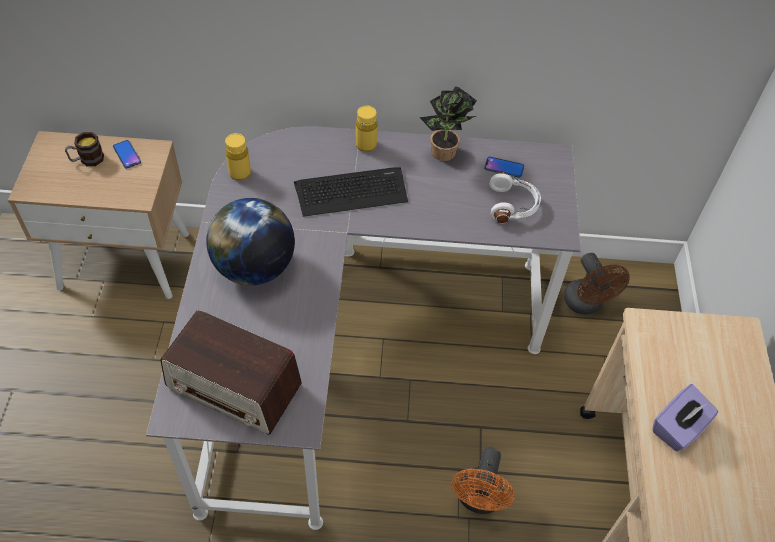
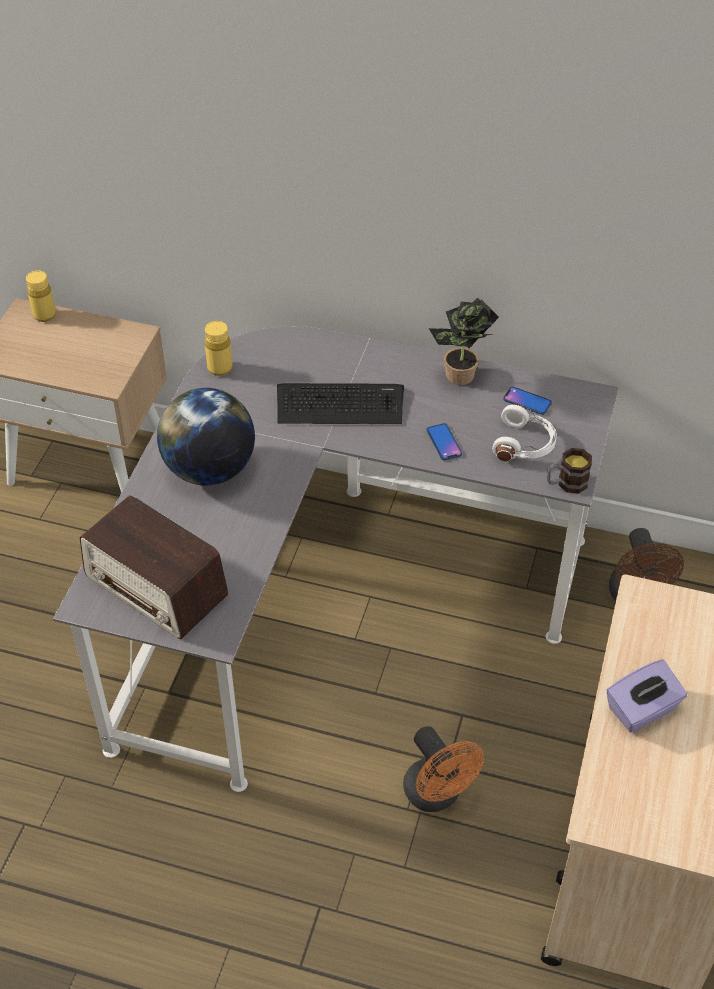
camera: 15 degrees right, 5 degrees down
(87, 160) = (61, 335): mug -> mug (566, 483)
(127, 154) = (105, 335): phone -> phone (444, 442)
(366, 145) = (371, 356): yellow bottle -> yellow bottle (44, 315)
(478, 500) = (437, 795): orange fan -> orange fan turned 60 degrees counterclockwise

